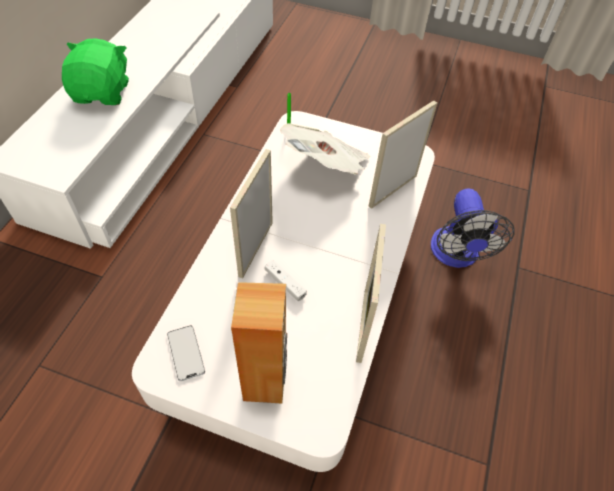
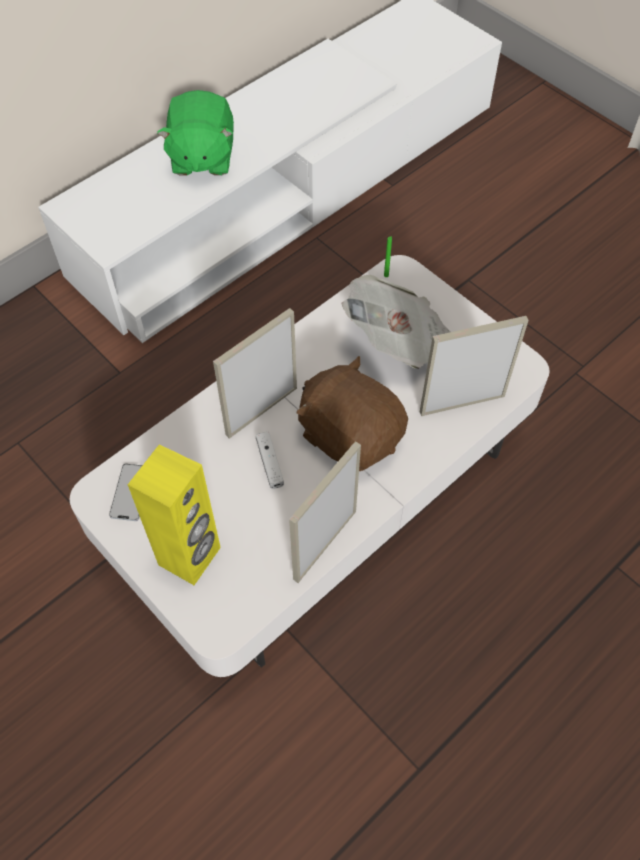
camera: 30 degrees right, 5 degrees up
(103, 93) = (201, 157): green plush toy -> green plush toy turned 150 degrees clockwise
(265, 381) = (190, 556): brown speaker -> yellow speaker
(331, 240) = (350, 435): none -> brown plush toy
(456, 255) = (542, 516): fan -> none

